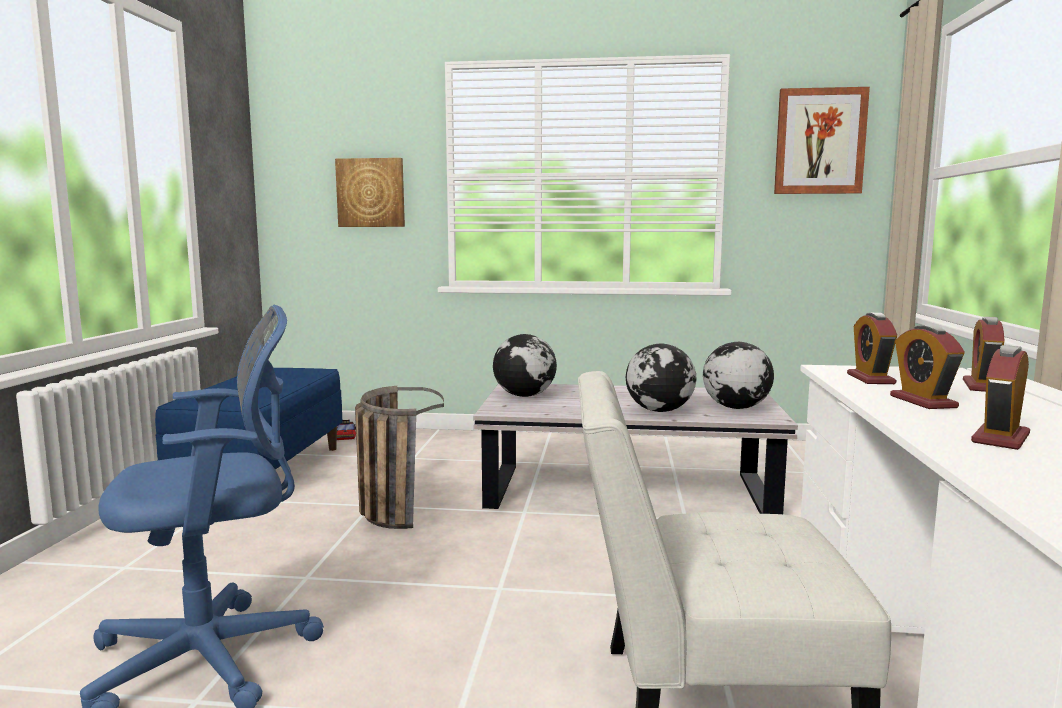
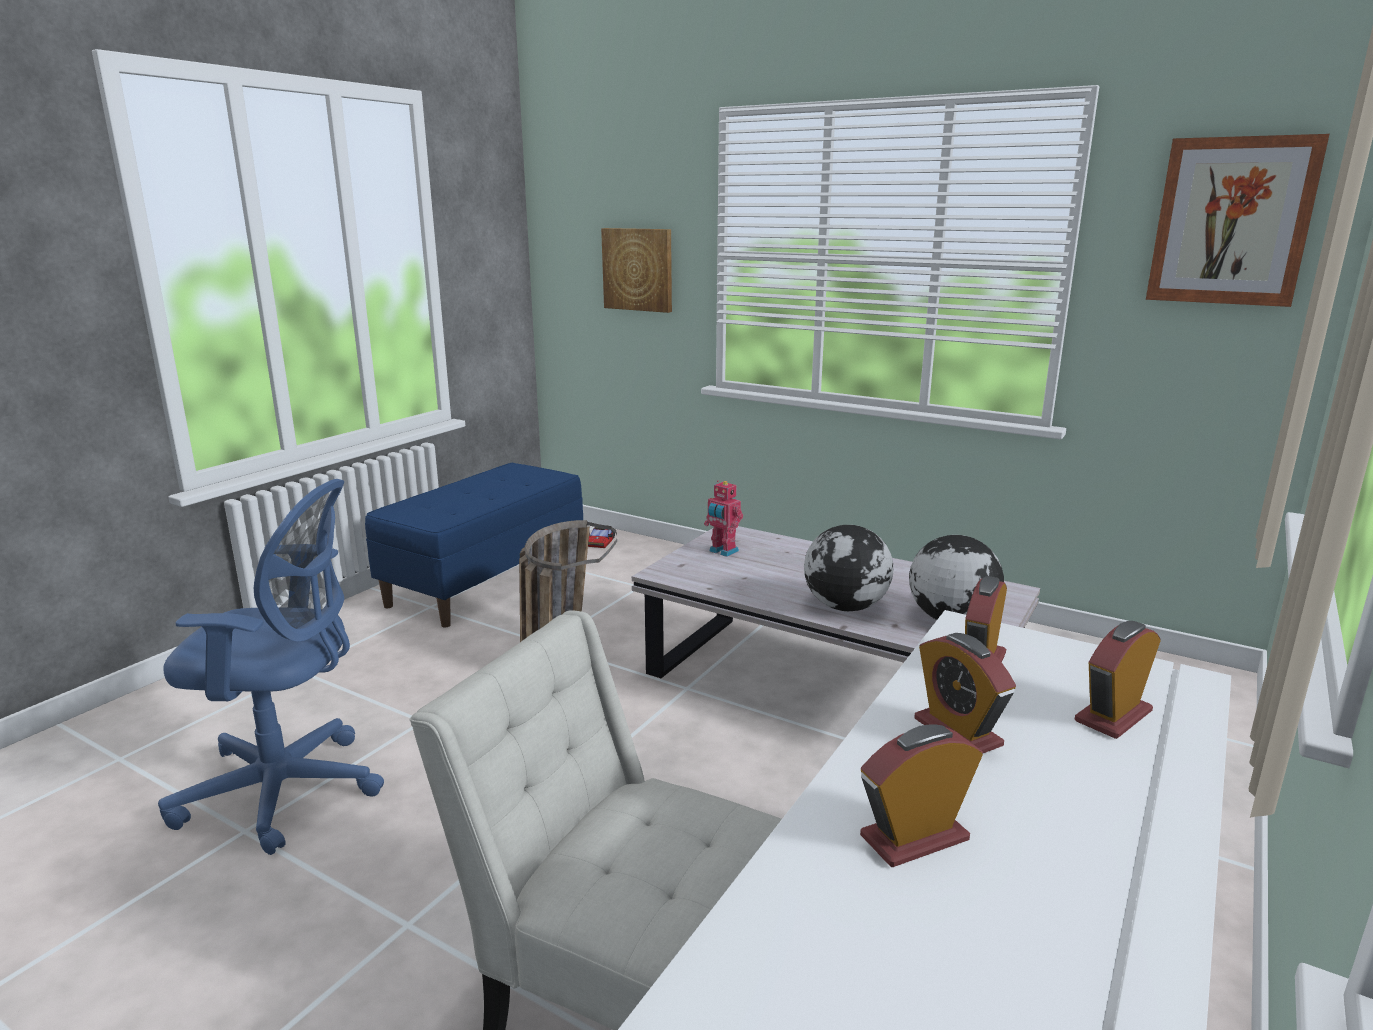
camera: 25 degrees right, 10 degrees up
(525, 396) = (722, 551): globe -> toy robot
(923, 401) = (957, 732): alarm clock -> alarm clock turned 45 degrees counterclockwise

